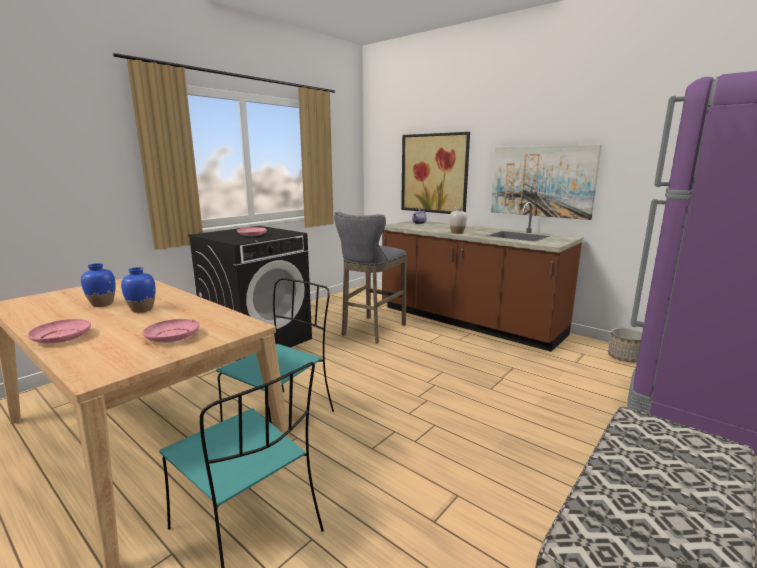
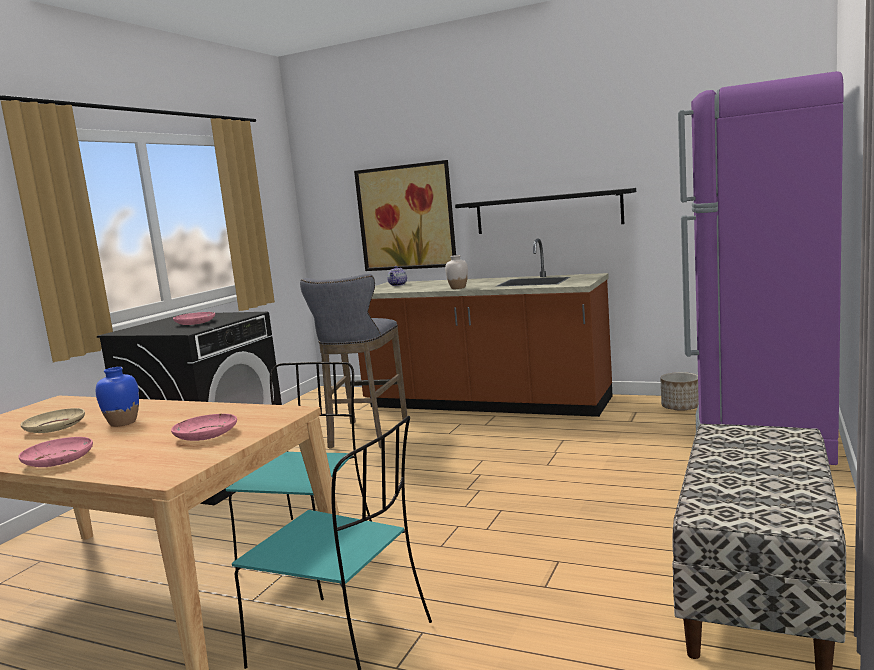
camera: 15 degrees left, 5 degrees down
(102, 304) = (55, 428): blue vase -> beige plate
(541, 181) = (547, 212): picture -> black shelf

